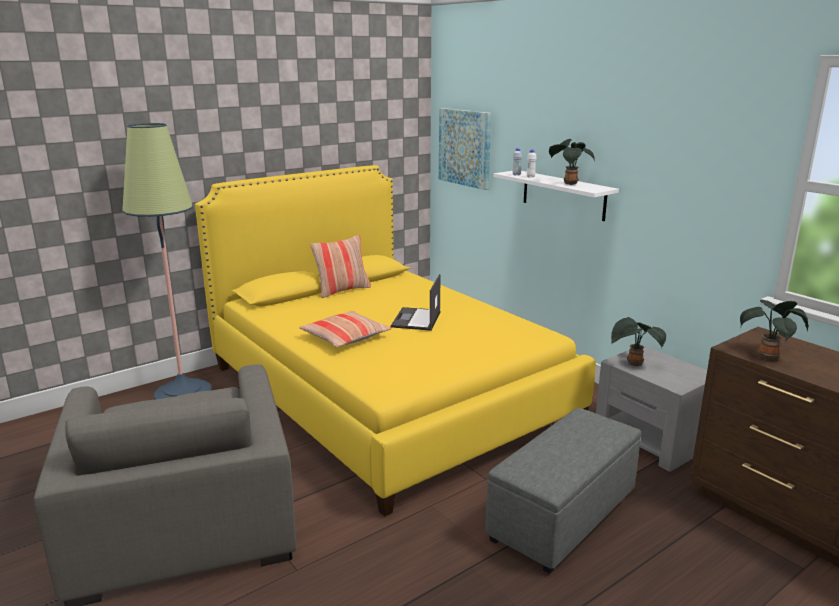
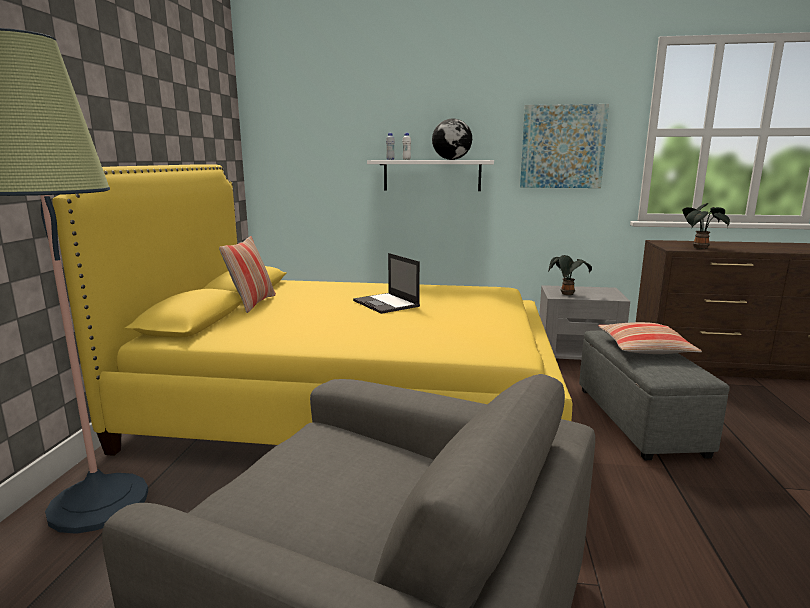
camera: 45 degrees left, 5 degrees down
(345, 337) = (362, 331): pillow -> pillow (645, 348)
(465, 147) = (298, 147): picture -> picture (562, 147)
(569, 183) = (452, 159): potted plant -> globe

